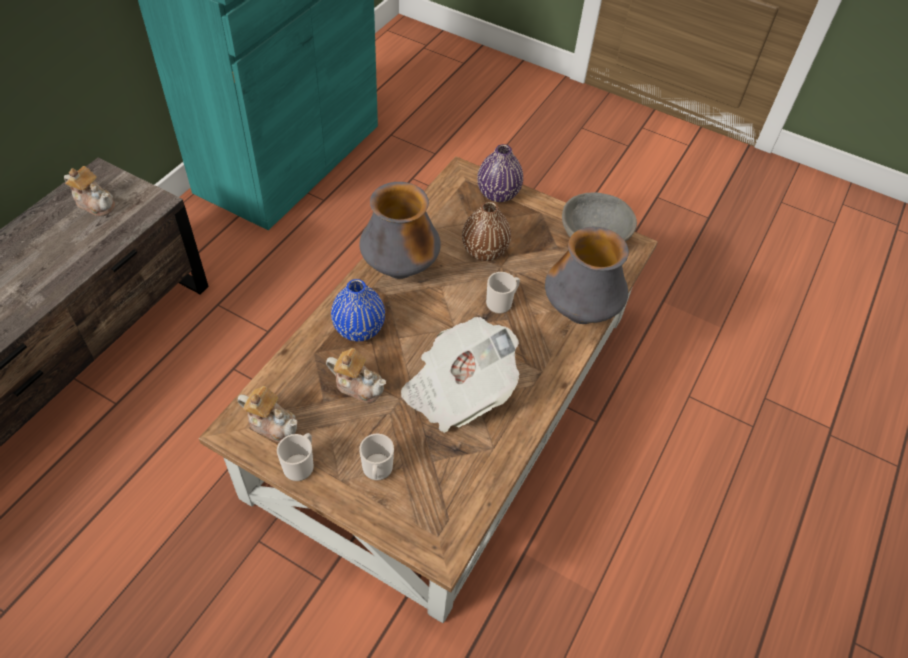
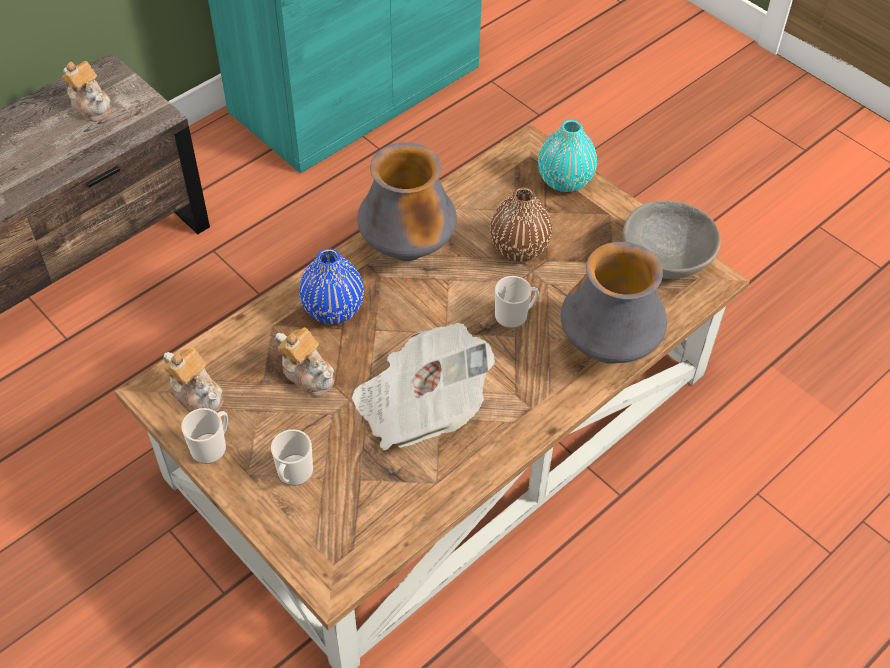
camera: 20 degrees right, 0 degrees up
(498, 193) = (565, 180): purple vase -> turquoise vase

